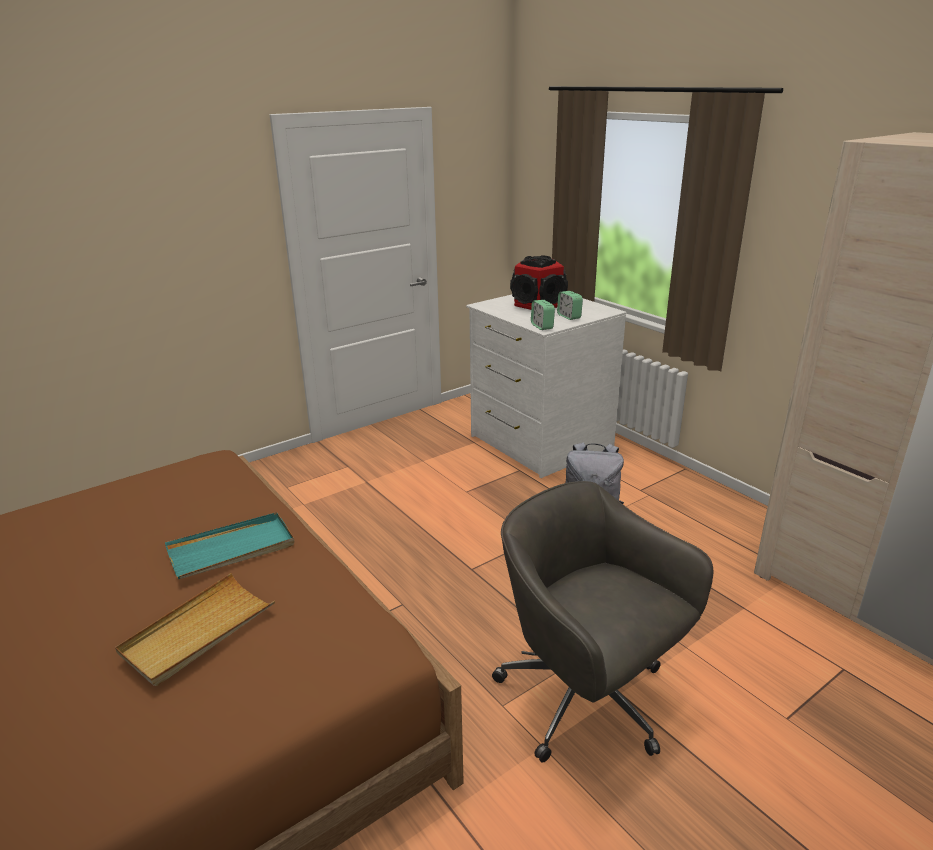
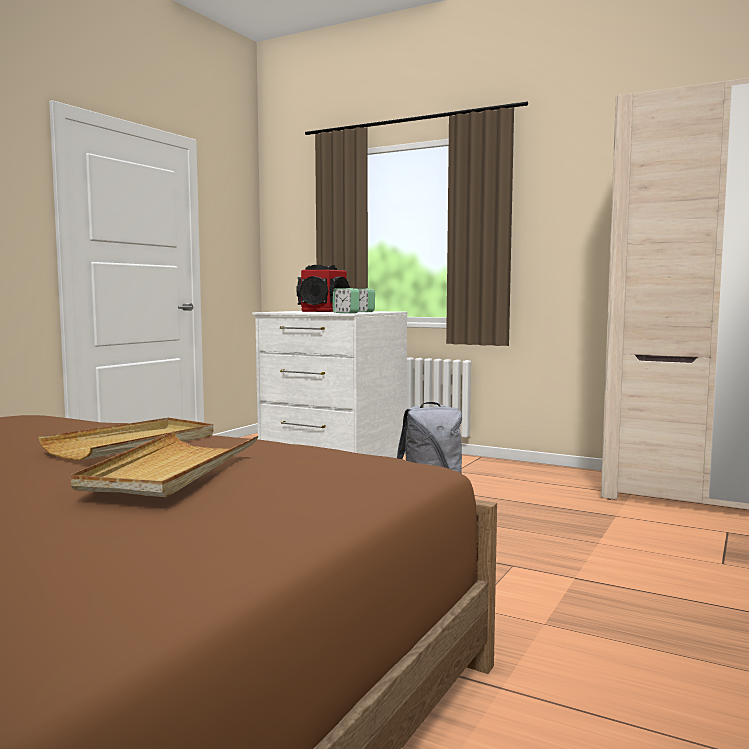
camera: 25 degrees left, 20 degrees down
(232, 549) = (133, 443): turquoise tray -> beige tray
(587, 700) = (551, 587): grey office chair -> none

